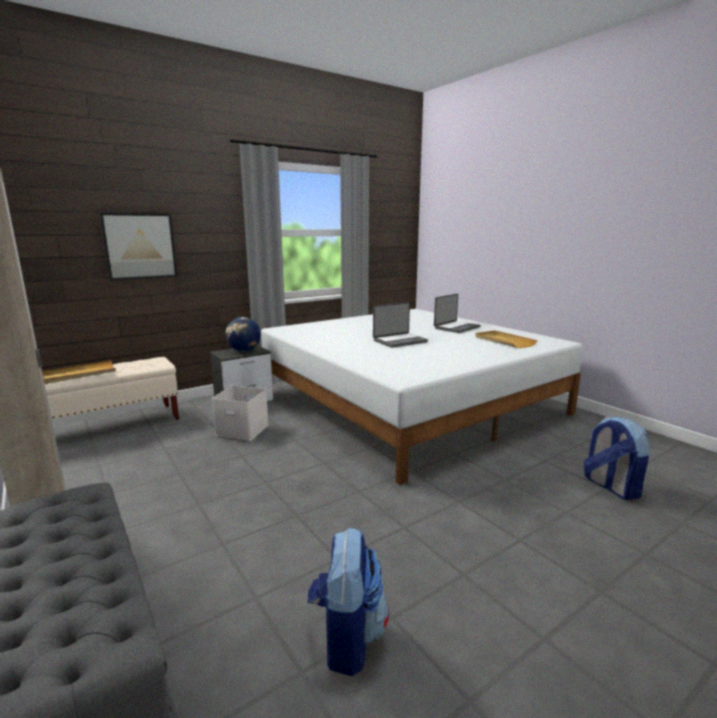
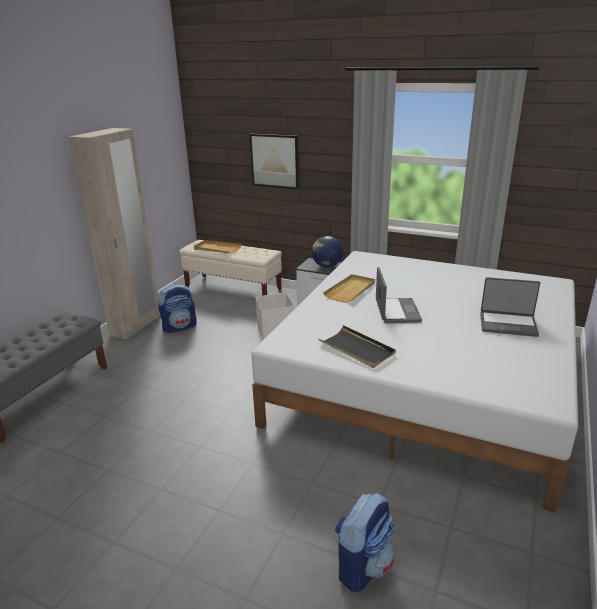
camera: 60 degrees right, 10 degrees up
(346, 637) = (86, 458): backpack -> backpack (179, 327)
(399, 341) = (396, 311): laptop -> laptop turned 120 degrees counterclockwise
(445, 360) = (357, 349): none -> black tray
(504, 341) = (487, 365): beige tray -> beige tray (350, 290)

